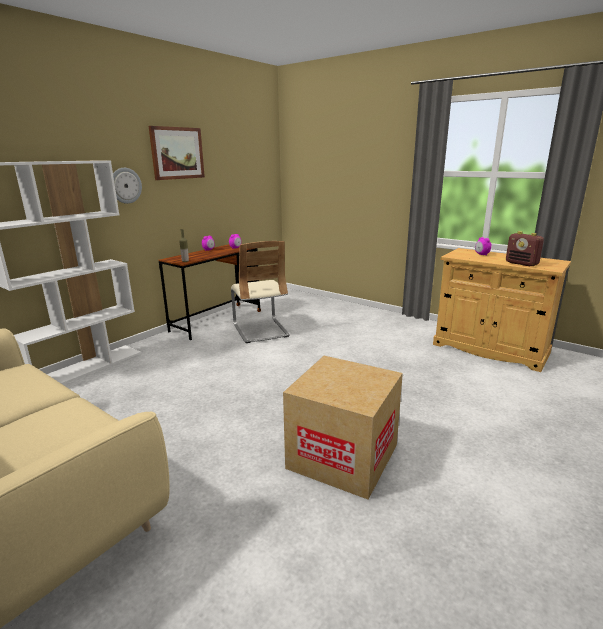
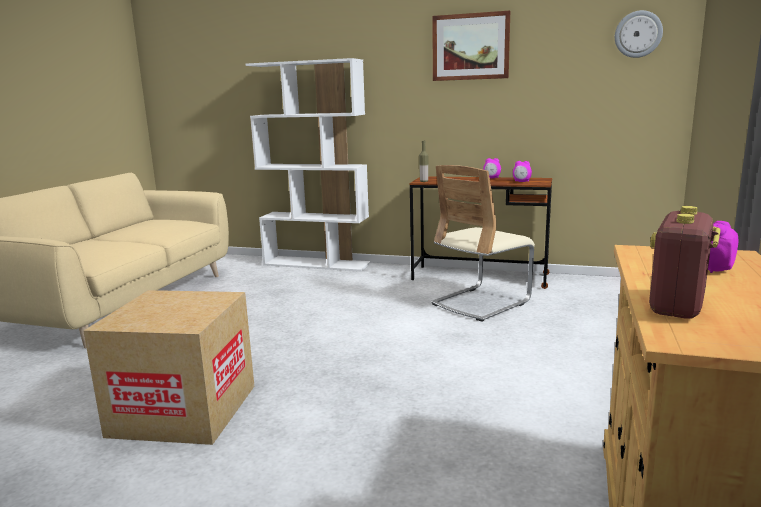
camera: 70 degrees right, 5 degrees down
(125, 185) = (395, 86): wall clock -> wall clock (638, 34)

